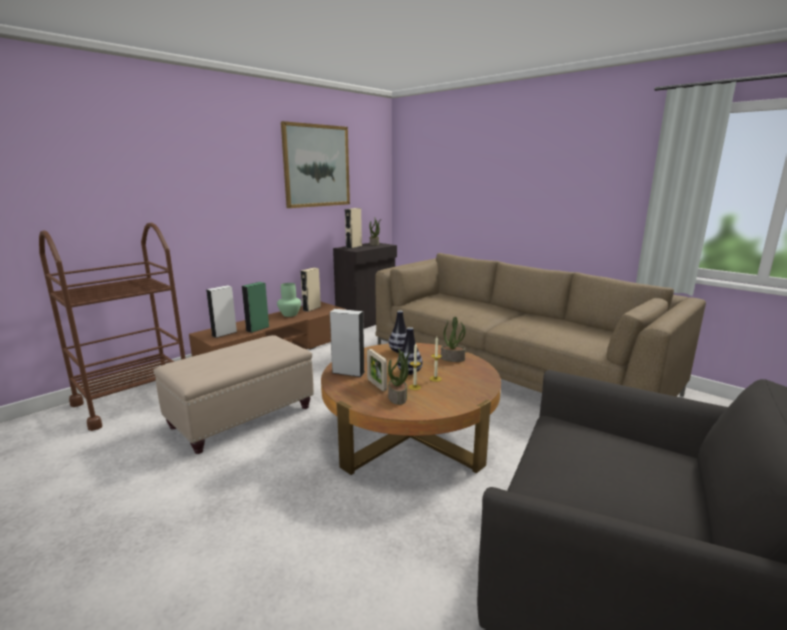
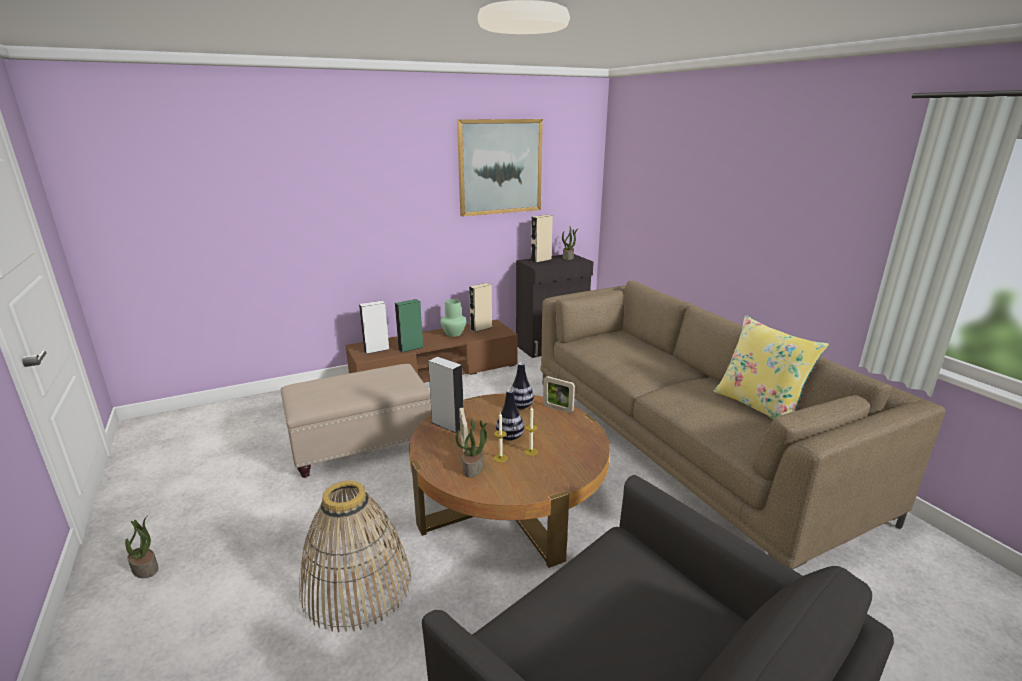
camera: 20 degrees right, 5 degrees up
(134, 400) = (282, 407): brown cart -> none
(315, 529) = (356, 585): none -> basket
(431, 348) = (558, 409): none -> picture frame
(453, 358) = (571, 427): potted plant -> potted plant (146, 568)
(577, 324) = (759, 406): none -> yellow pillow

